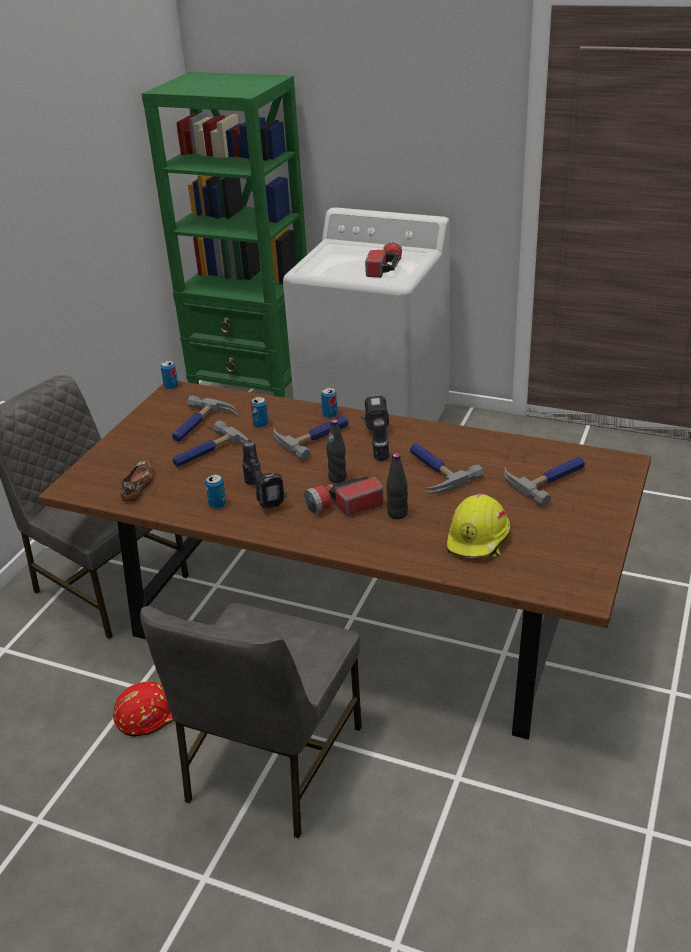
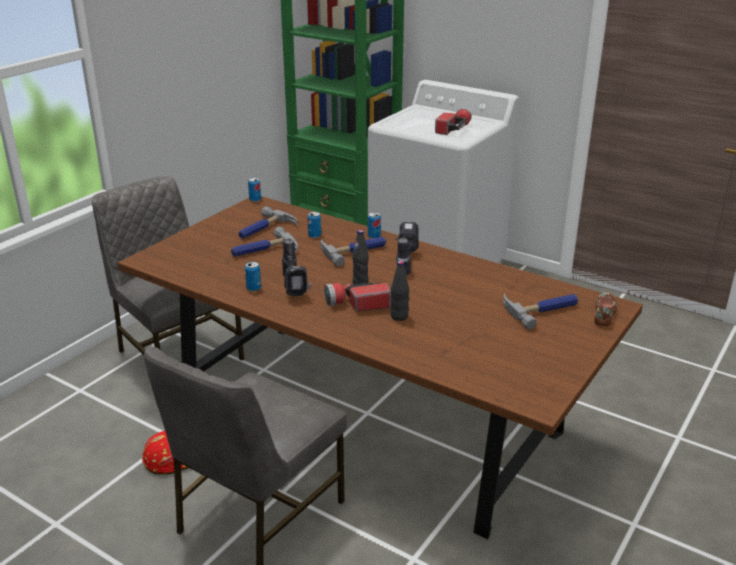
camera: 10 degrees right, 5 degrees down
(139, 485) = (198, 265): brown shoe -> brown shoe (604, 313)
(433, 471) = (443, 289): hammer -> none
(478, 539) = (461, 346): yellow hard hat -> none

